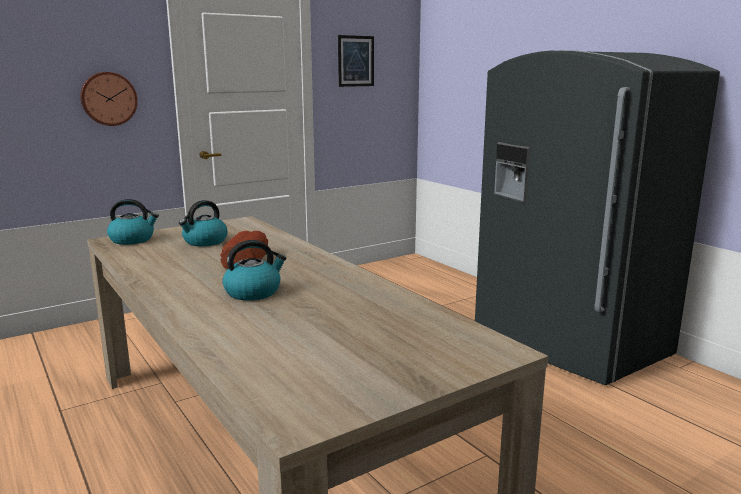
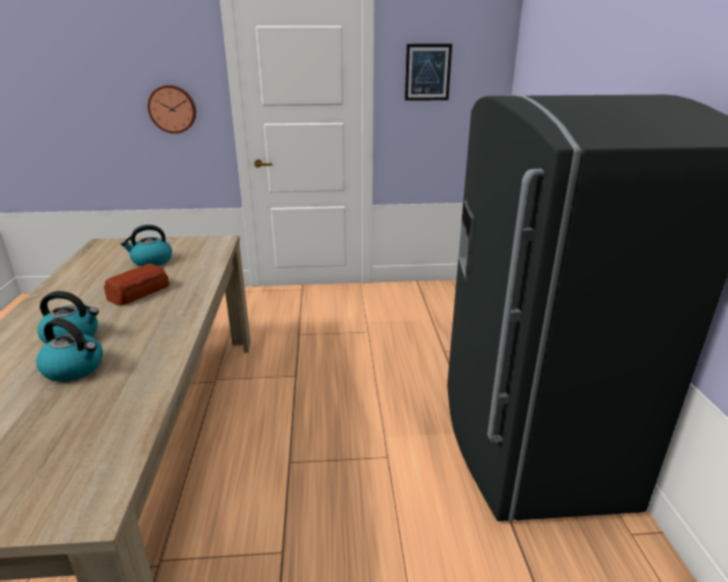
camera: 30 degrees right, 10 degrees up
(133, 240) = (114, 246): kettle -> kettle (75, 368)

